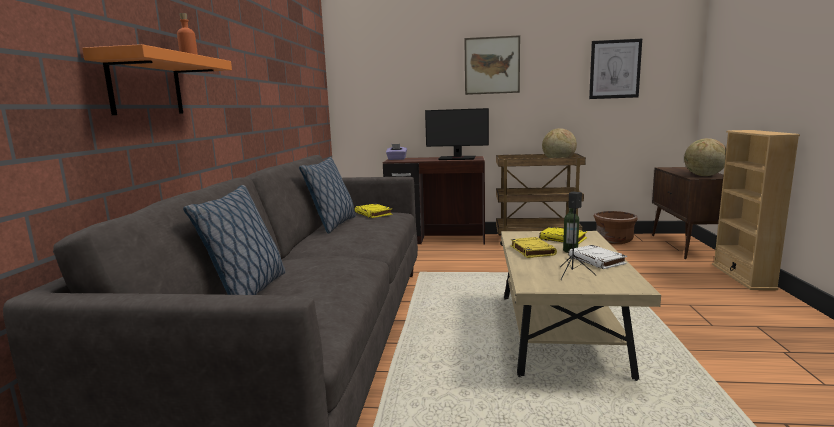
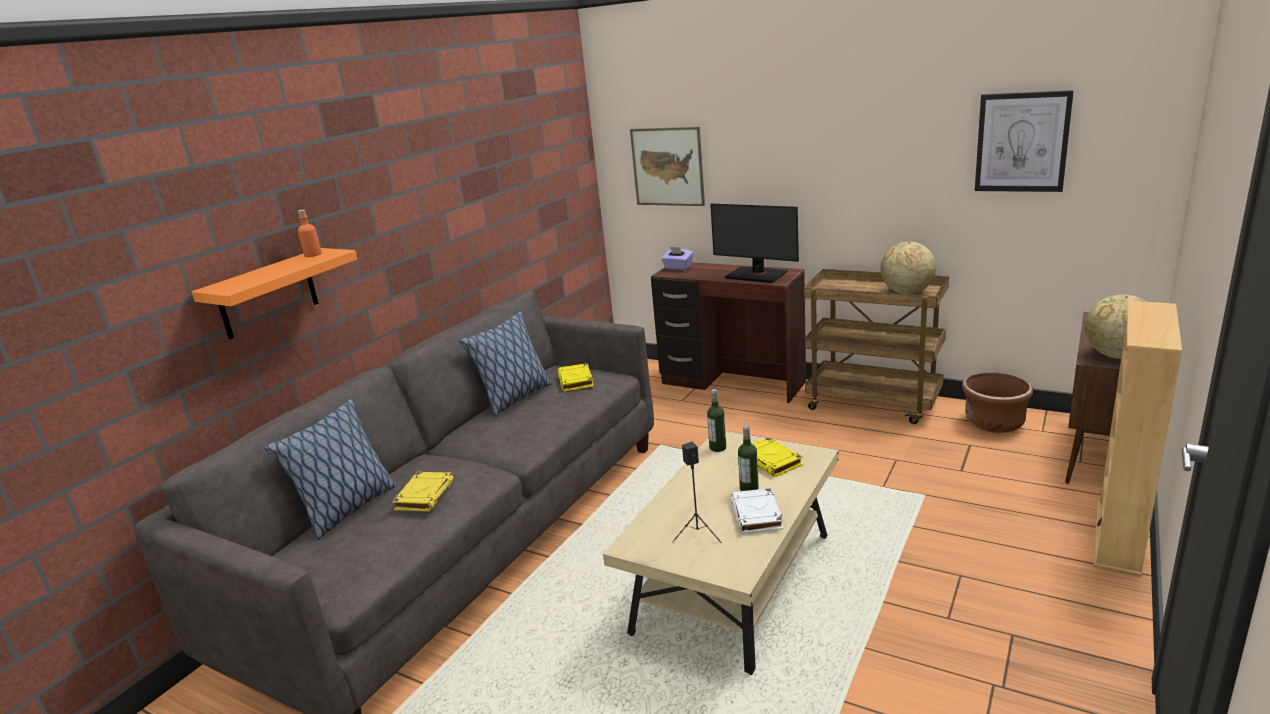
camera: 25 degrees right, 10 degrees up
(492, 65) = (817, 132): picture -> picture (667, 167)
(516, 237) = (717, 448): none -> bottle
(532, 250) = (705, 479): yellow book -> yellow book (425, 495)

